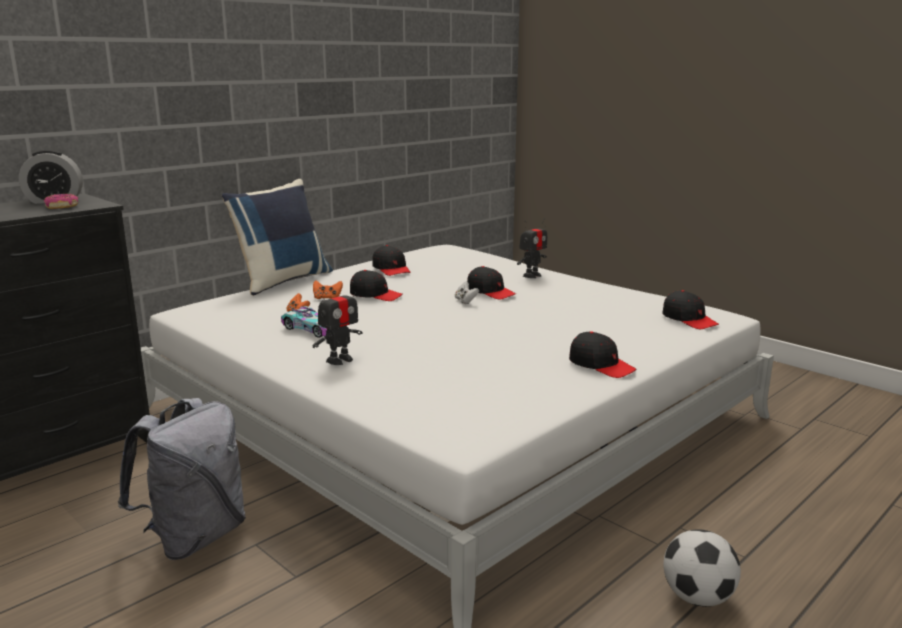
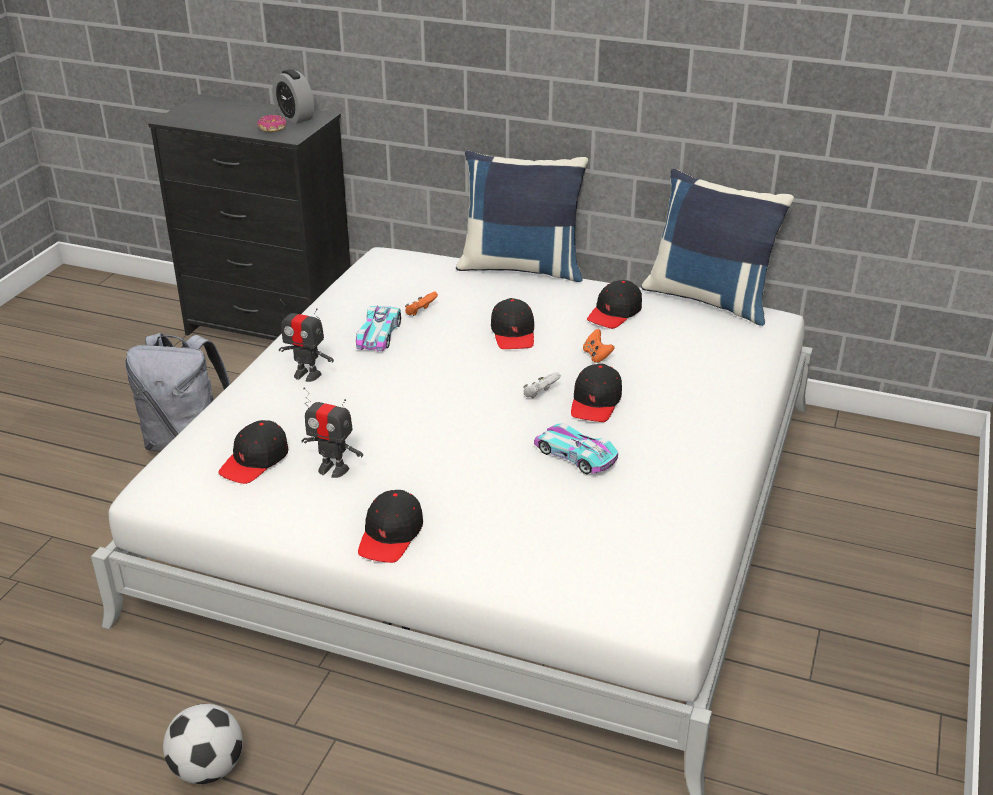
camera: 65 degrees right, 15 degrees up
(327, 298) = (483, 310): orange game controller -> orange game controller (597, 356)
(406, 251) = (710, 299): none -> blue pillow
(532, 275) = (707, 416): toy robot -> toy robot (333, 469)
(546, 306) = (575, 455): none -> toy car
(689, 319) = (618, 584): black cap -> black cap (255, 461)

